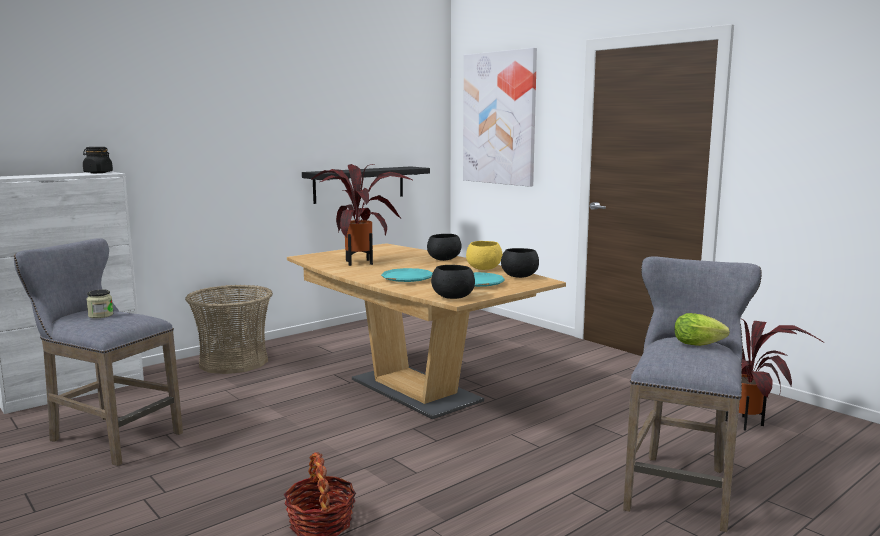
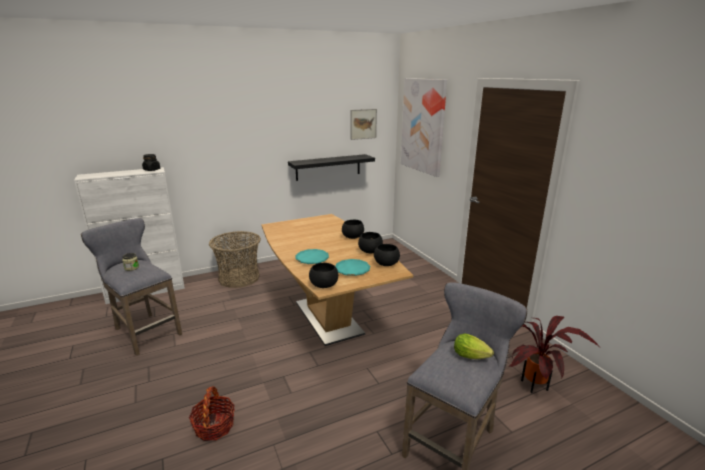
camera: 15 degrees right, 10 degrees up
(360, 262) = (299, 235): potted plant -> none
(406, 120) = (363, 124): none -> picture
(483, 268) = (369, 251): yellow bowl -> black bowl

